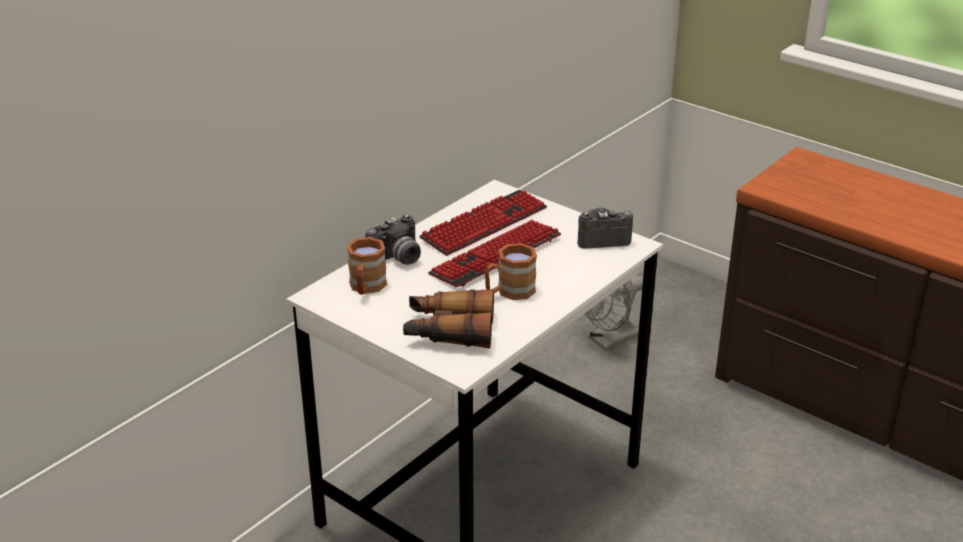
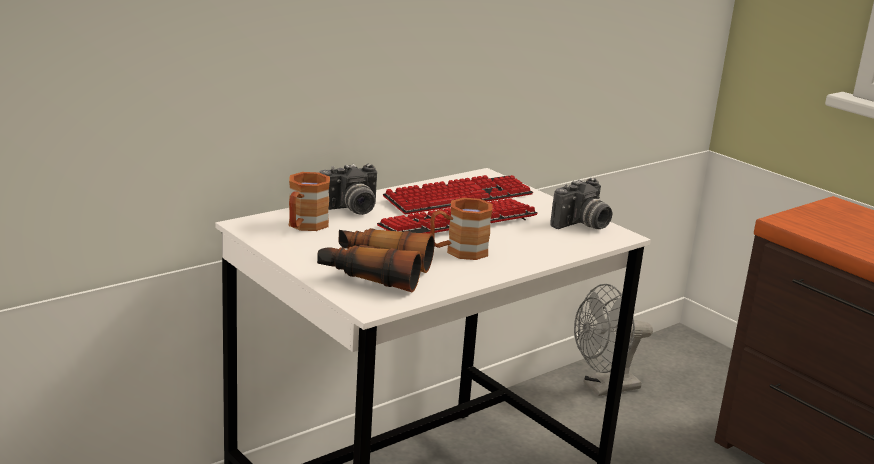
camera: 10 degrees right, 10 degrees down
(601, 238) = (582, 225): camera -> camera turned 135 degrees clockwise

